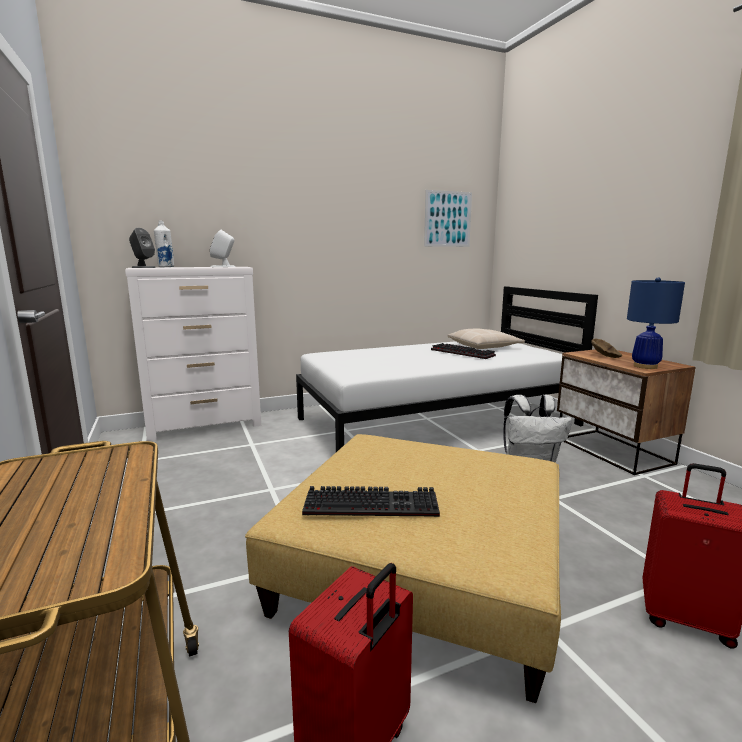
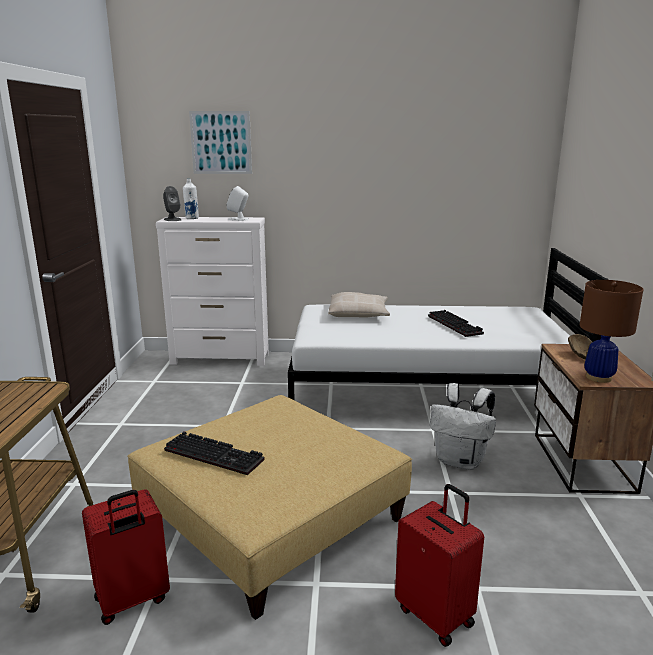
camera: 25 degrees right, 5 degrees up
(447, 219) = (490, 166): picture -> picture (221, 142)
(484, 346) = (497, 318): beige pillow -> beige pillow (359, 314)
(645, 366) = (598, 377): blue table lamp -> brown table lamp

